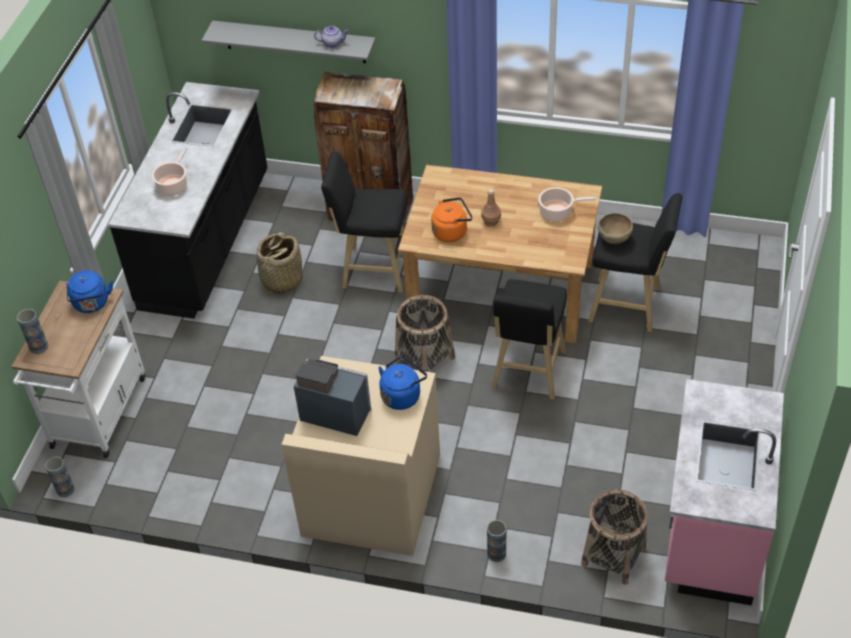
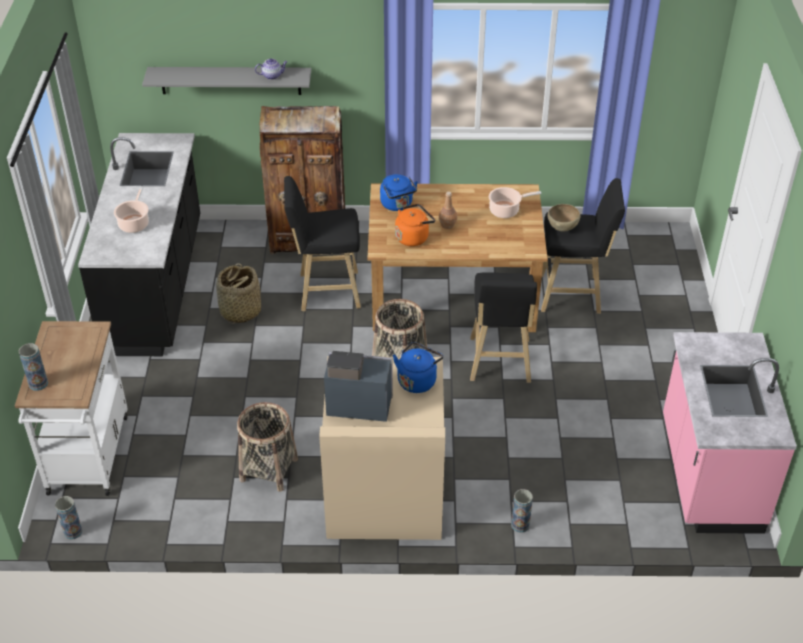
camera: 15 degrees left, 5 degrees down
(92, 304) = (83, 338): blue kettle -> blue kettle (398, 205)
(613, 556) = (628, 510): basket -> basket (268, 469)

